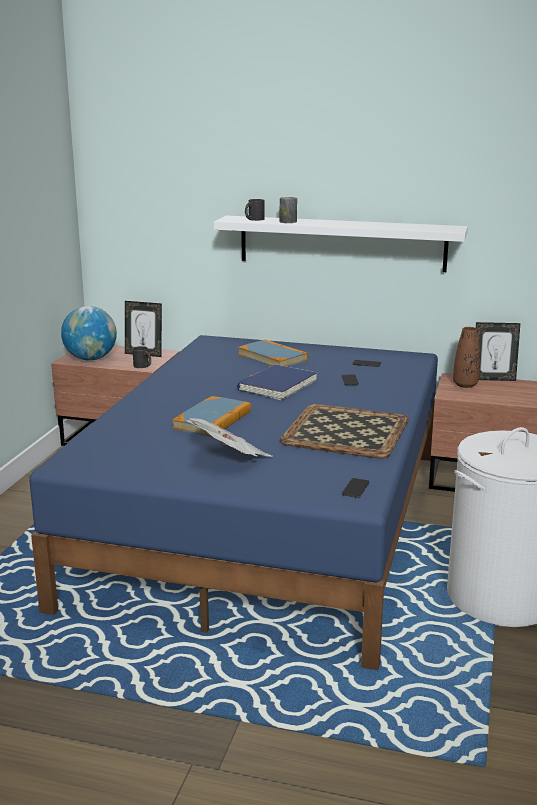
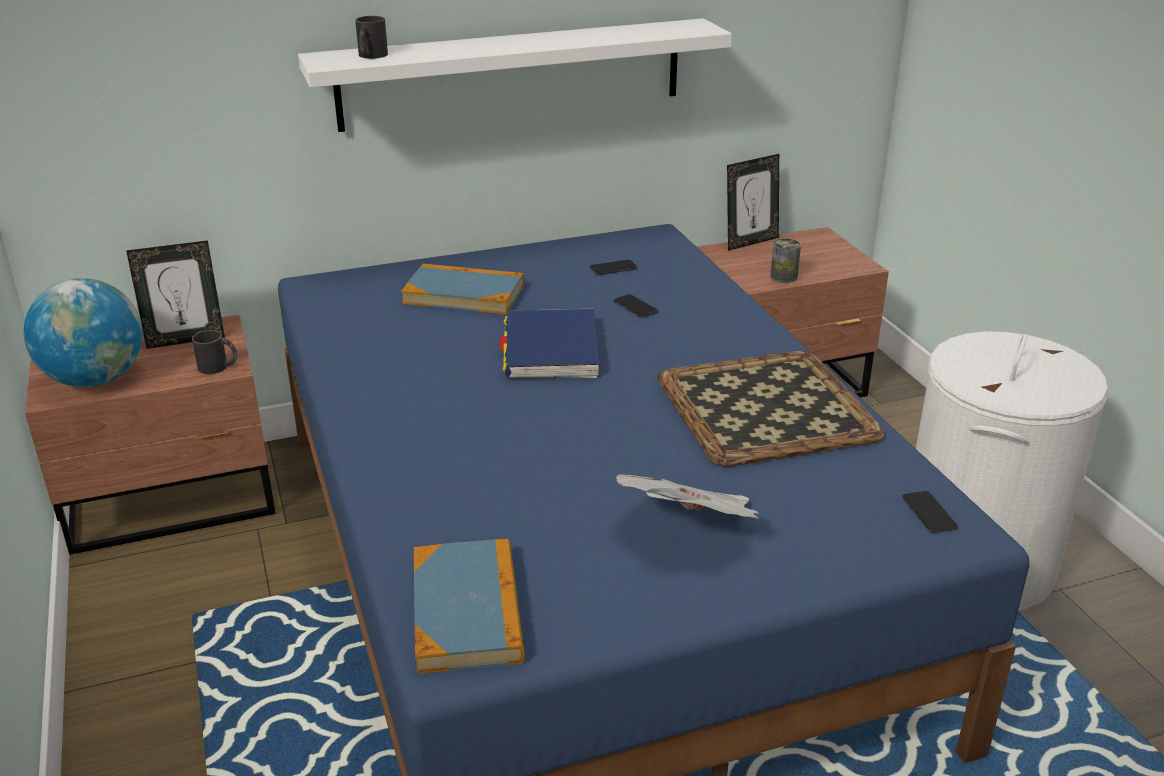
camera: 35 degrees left, 10 degrees up
(212, 420) = (554, 455): book -> book (467, 610)
(288, 221) = (437, 52): can -> can (783, 277)
(465, 385) = (731, 262): brown vase -> none

